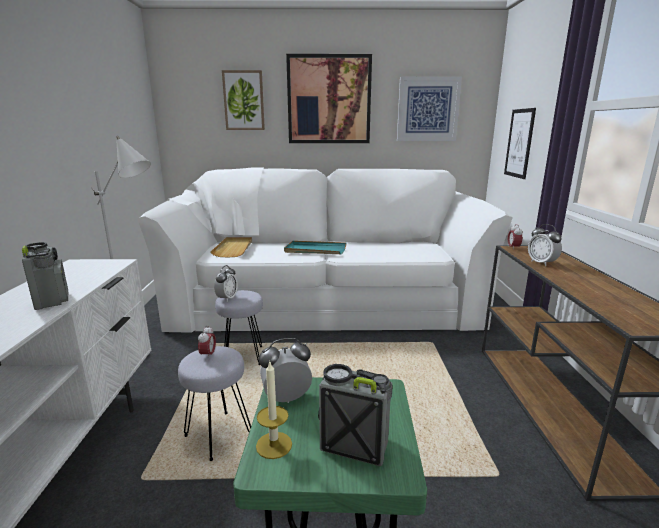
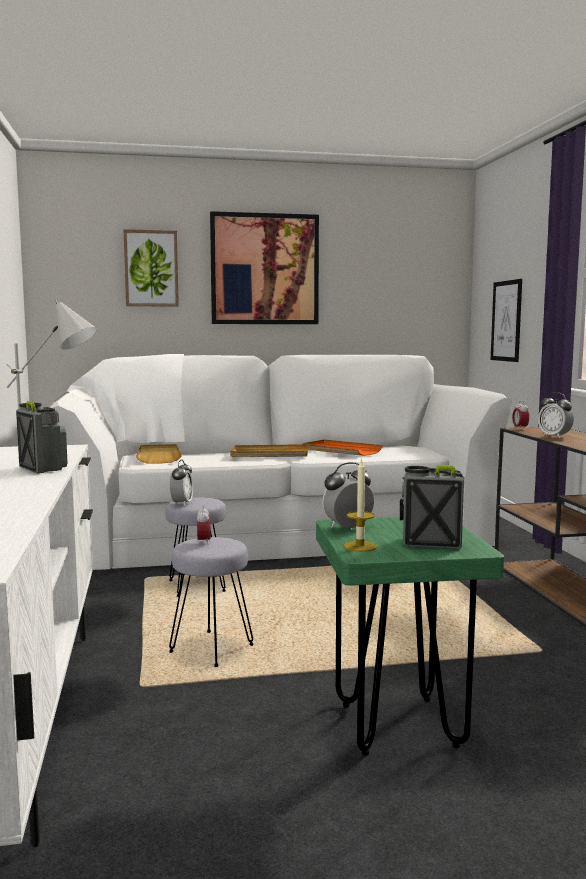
camera: 10 degrees left, 10 degrees down
(315, 250) = (269, 454): turquoise tray -> beige tray
(372, 247) = (340, 450): none -> orange tray
(428, 109) = (389, 282): picture -> none

